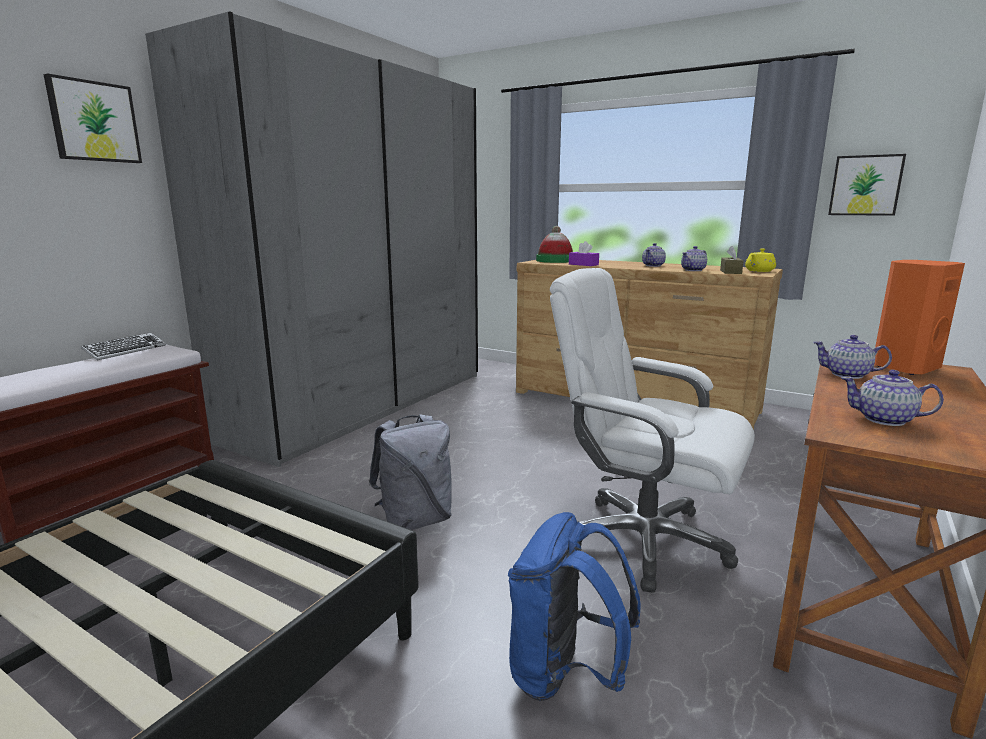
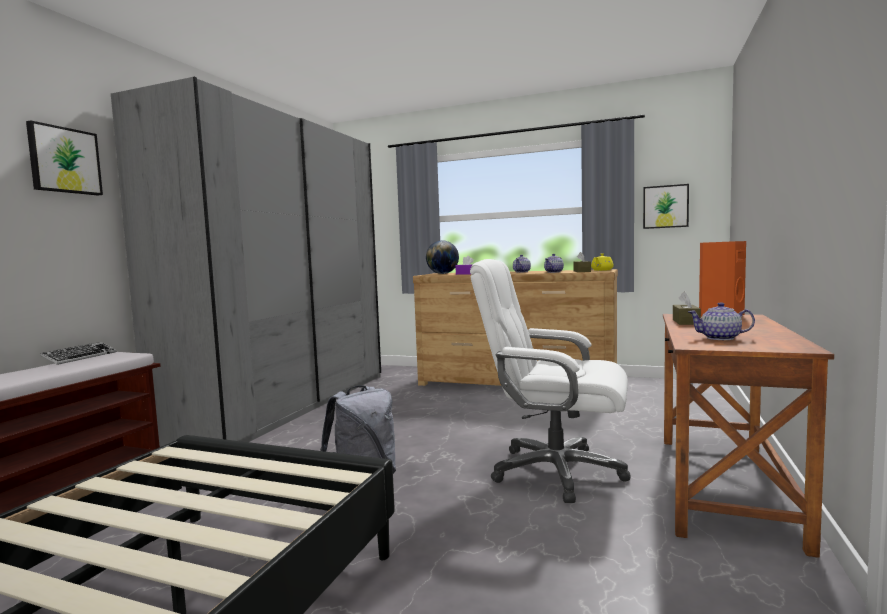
camera: 10 degrees left, 10 degrees down
(555, 260) = (442, 273): hat -> globe
(564, 674) = (524, 563): blue backpack -> none
(847, 375) = (686, 322): teapot -> brown tissue box

